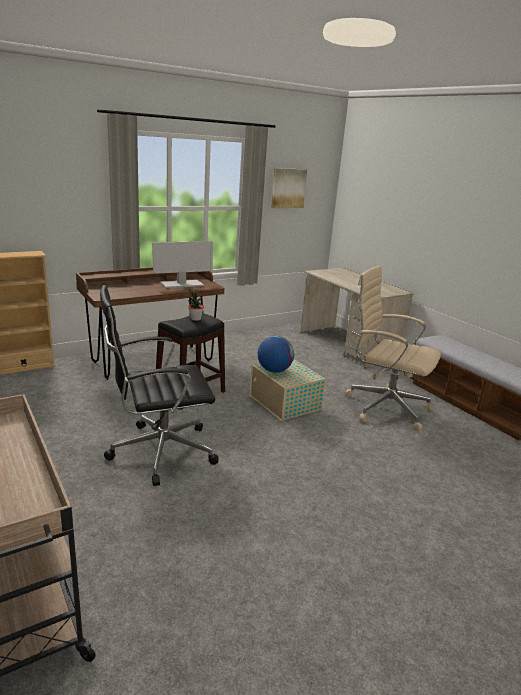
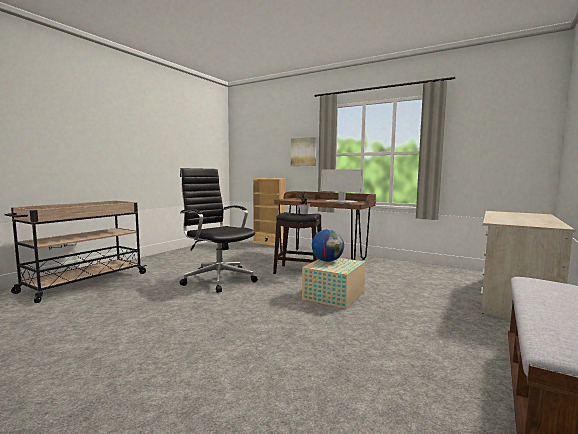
camera: 65 degrees right, 15 degrees down
(288, 188) = (482, 132): picture -> picture (303, 152)
(385, 407) = (410, 335): beige office chair -> none

